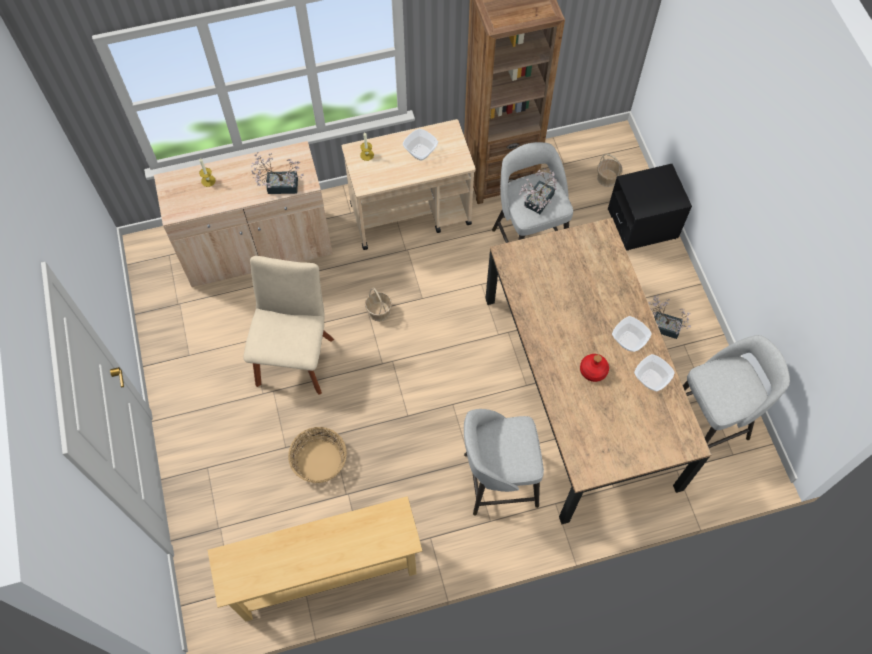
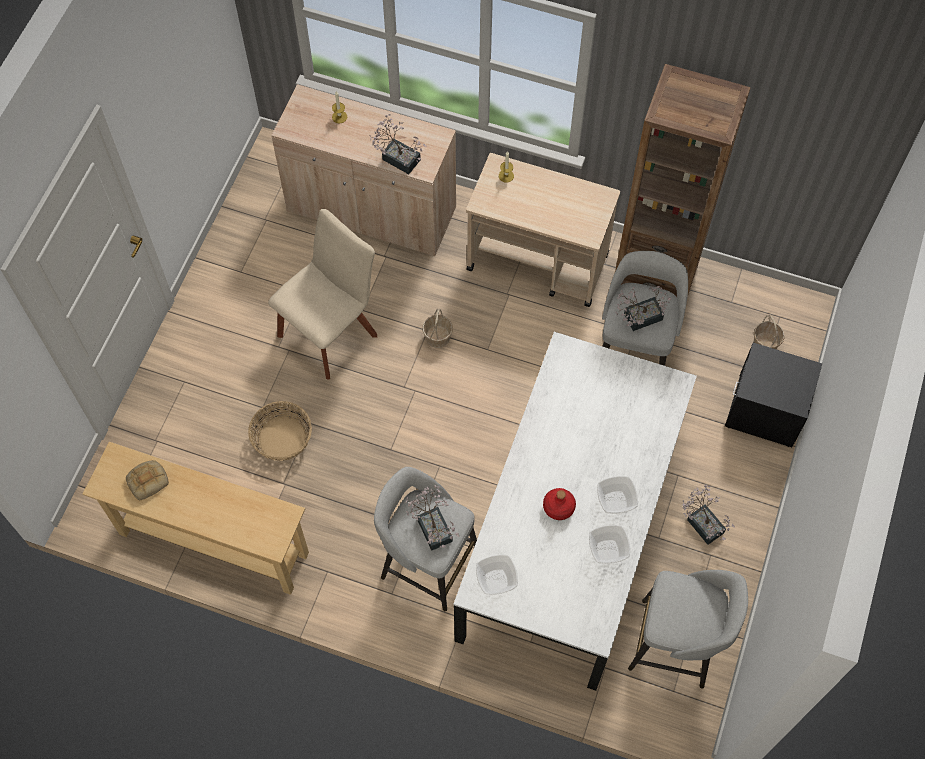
camera: 35 degrees right, 0 degrees up
(265, 559) = (148, 480): none -> bread
(420, 151) = (559, 202): bowl -> bowl (496, 580)
(510, 445) = (433, 526): none -> potted plant
(580, 391) = (570, 532): brown dining table -> white dining table

